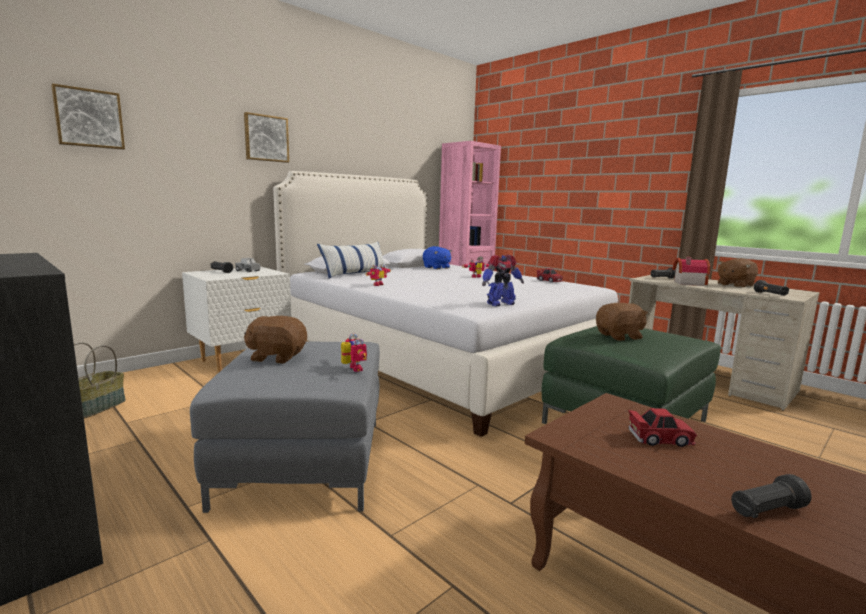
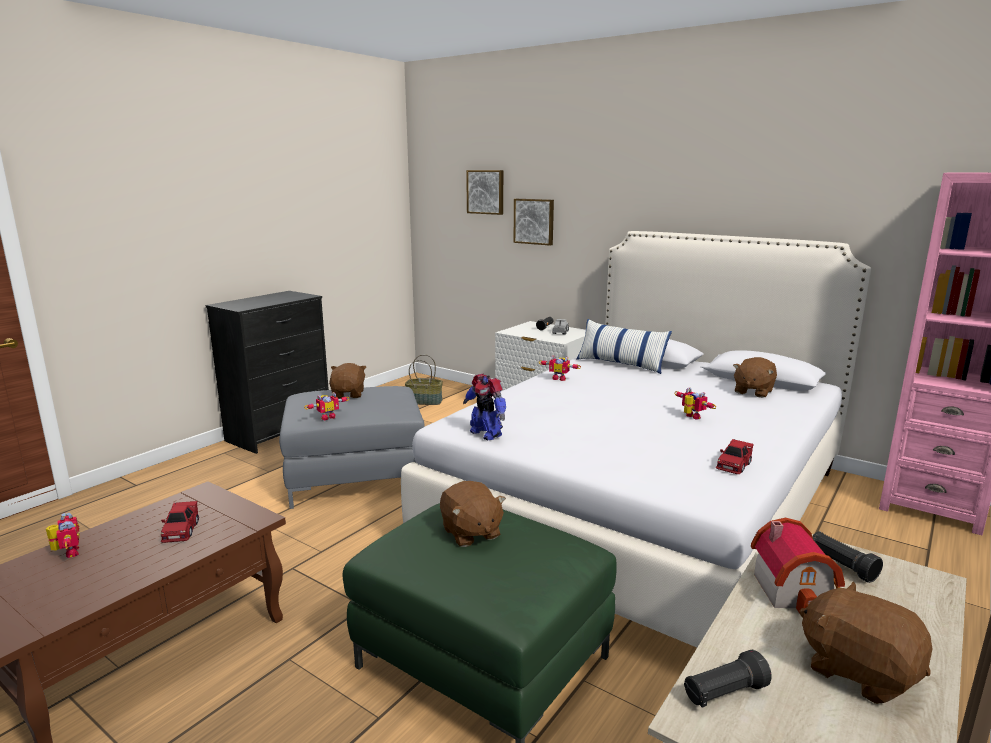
camera: 80 degrees right, 5 degrees up
(266, 138) = (617, 194): picture -> picture (534, 221)
(436, 267) = (753, 391): blue plush toy -> brown plush toy
(766, 511) = (67, 553): black flashlight -> toy robot

